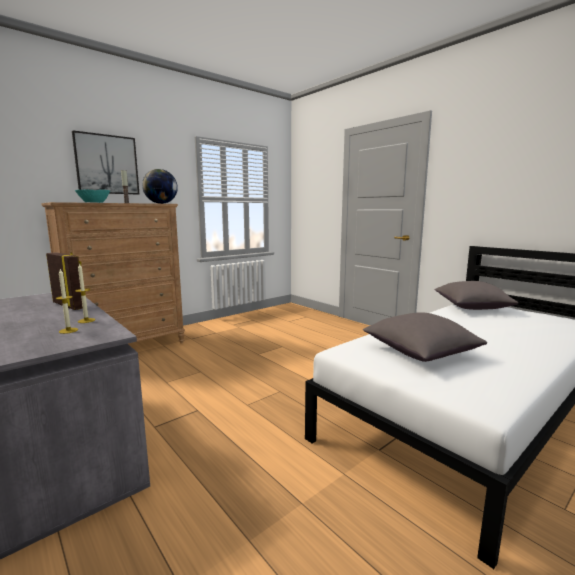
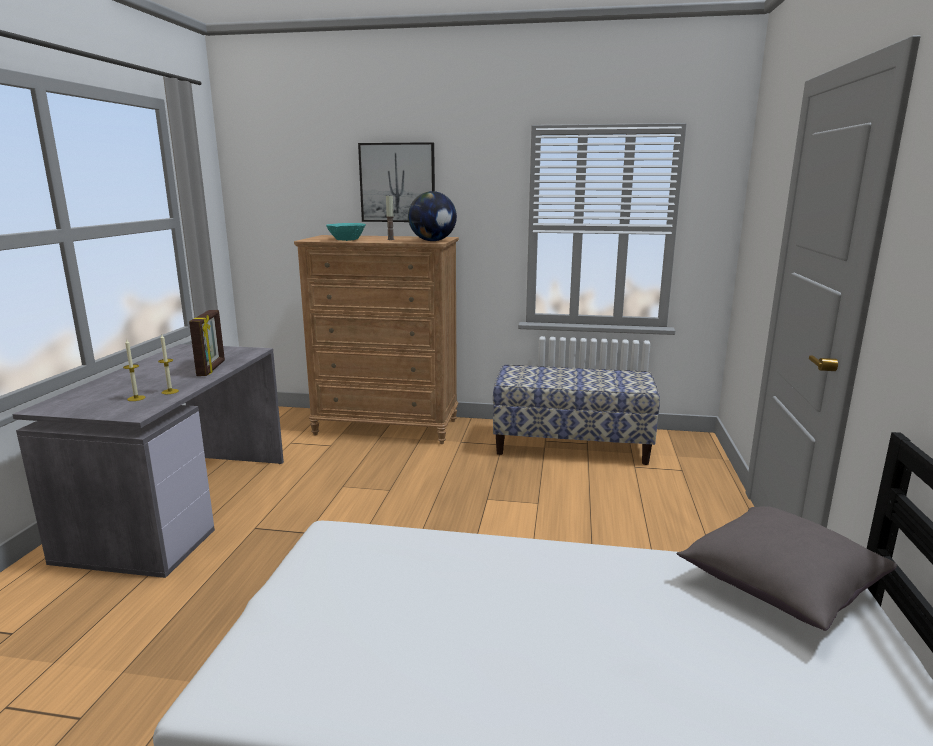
camera: 50 degrees right, 5 degrees up
(249, 323) = (571, 446): none -> bench
(420, 353) = (395, 592): grey pillow -> none

